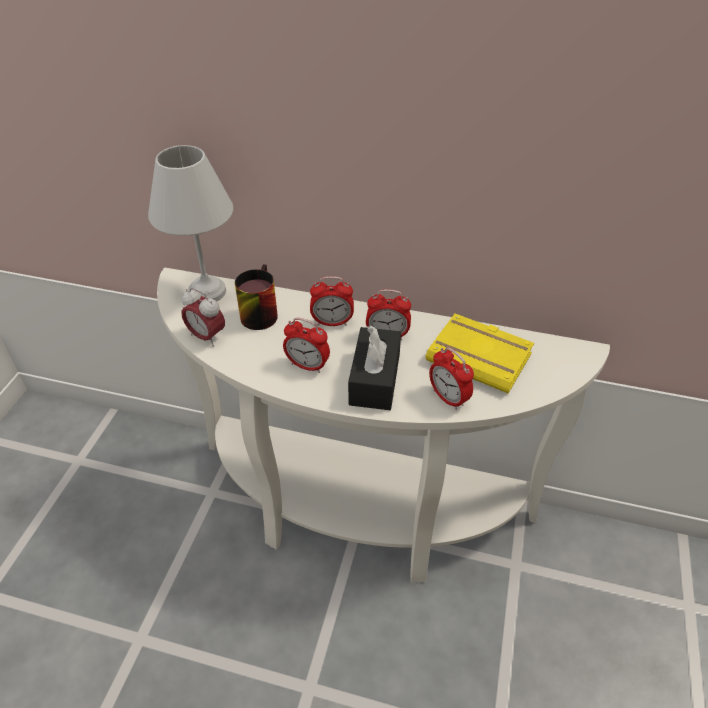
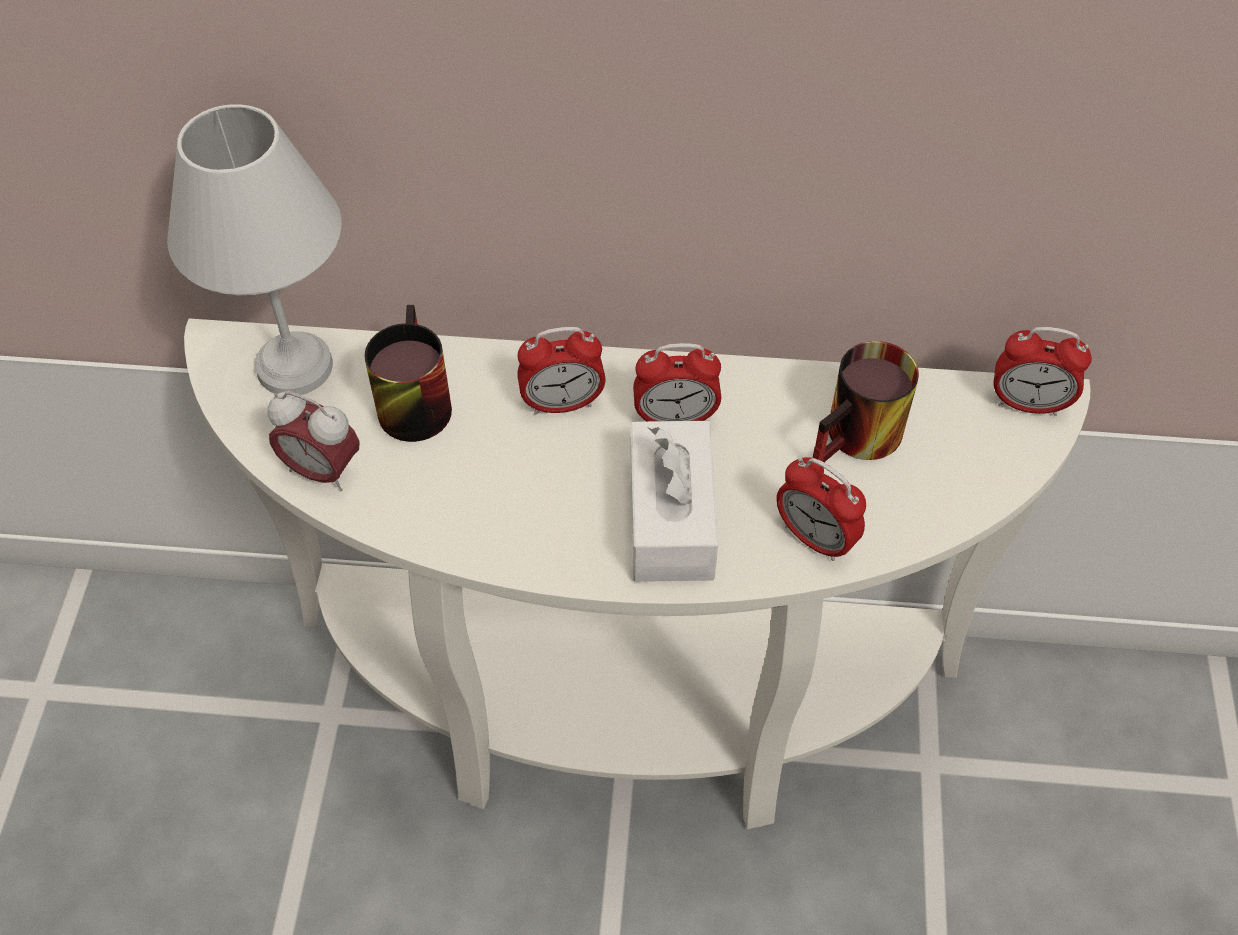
camera: 10 degrees left, 10 degrees up
(307, 365) = (536, 507): alarm clock -> alarm clock (1028, 404)
(374, 379) = (671, 518): black tissue box -> white tissue box
(481, 357) = (860, 441): yellow book -> mug

